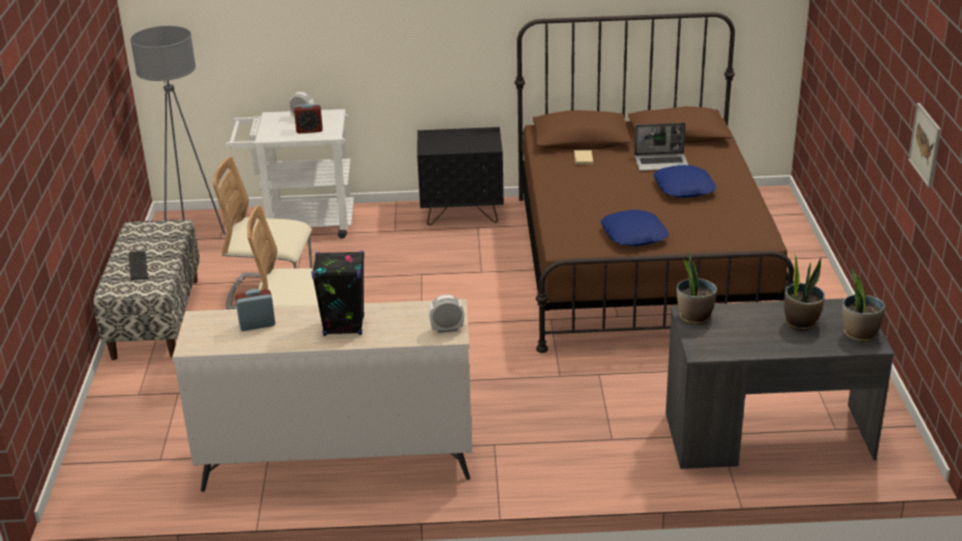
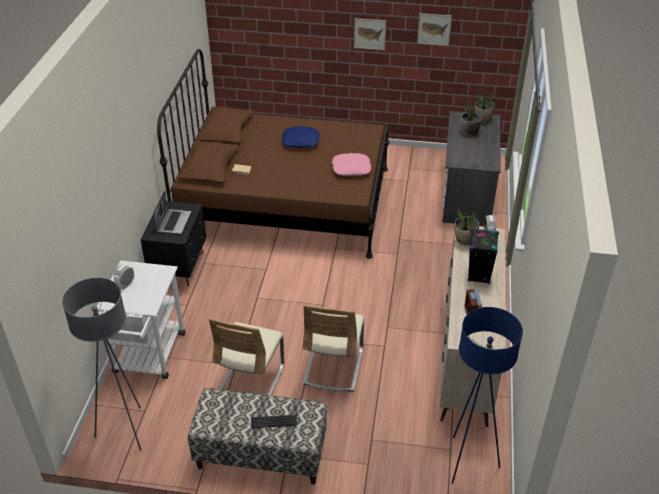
camera: 80 degrees left, 10 degrees up
(139, 476) = (468, 461): none -> blue floor lamp
(309, 130) = (152, 282): alarm clock -> none
(634, 235) = (351, 168): blue pillow -> pink pillow
(662, 163) = (263, 142): laptop -> laptop (173, 222)
(694, 317) = (458, 161): potted plant -> potted plant (465, 240)
(884, 111) = (369, 34): none -> picture

